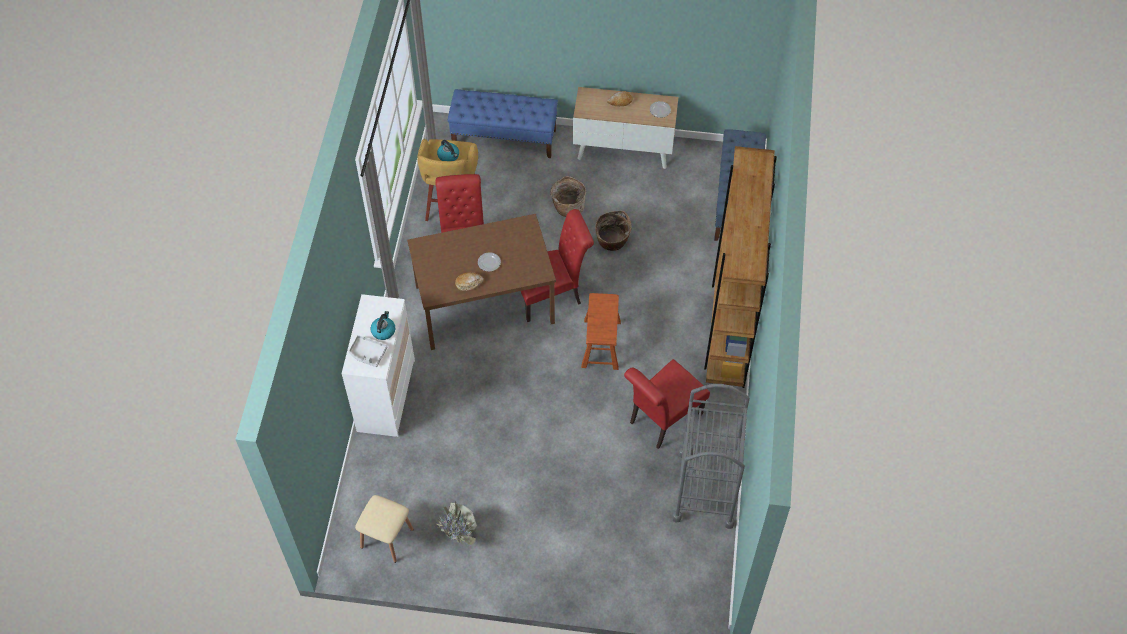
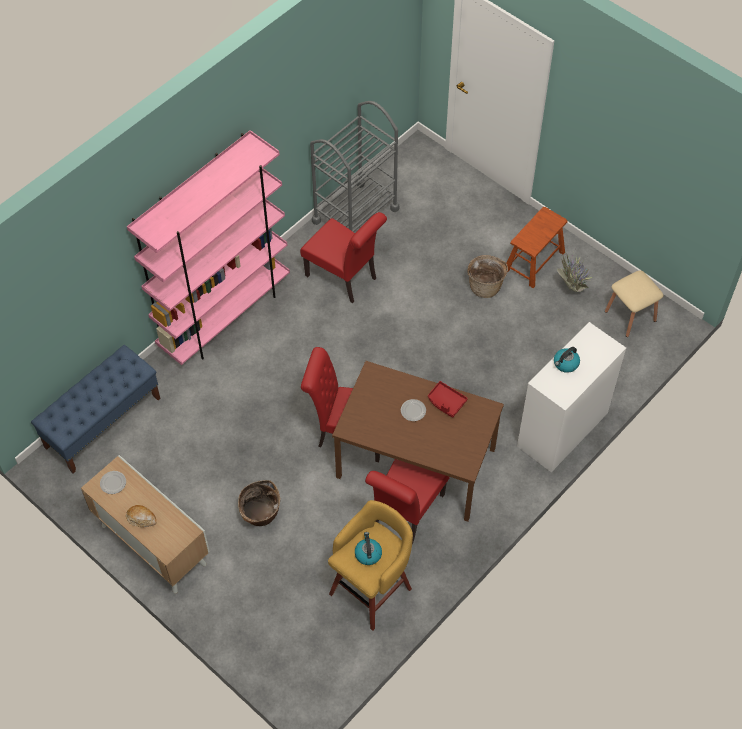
camera: 145 degrees left, 0 degrees up
(368, 354) = (592, 351): grey tray -> none
(469, 283) = (446, 402): bread -> red tray
(504, 139) = (259, 638): blue bench -> none
(601, 344) = (341, 366): brown stool -> brown stool (534, 261)
(612, 242) = (251, 452): basket -> basket (485, 286)
(662, 420) = (345, 278): red chair -> red chair turned 45 degrees clockwise
(728, 329) = (225, 315): brown bookcase -> pink bookcase

